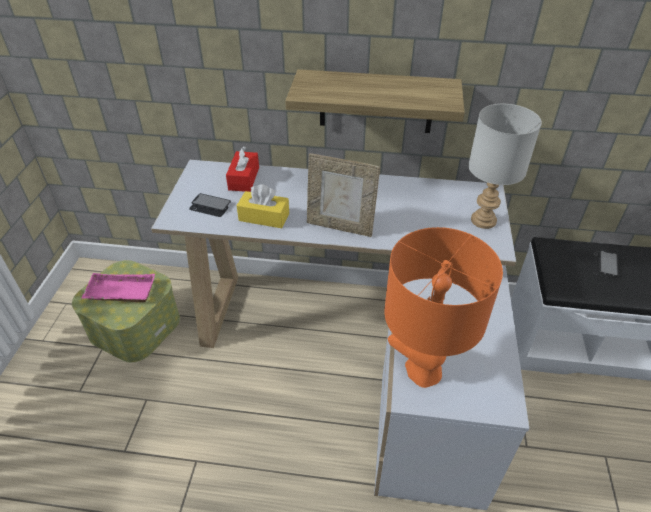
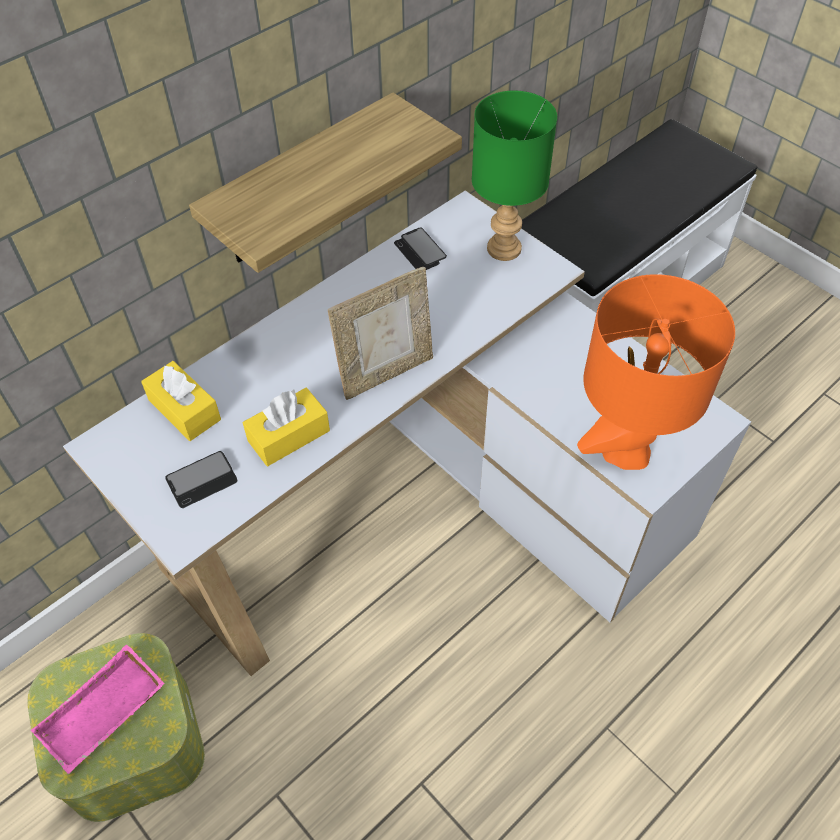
camera: 50 degrees left, 10 degrees up
(244, 178) = (184, 410): red tissue box -> yellow tissue box
(482, 220) = (502, 249): grey table lamp -> green table lamp
(604, 264) = (596, 211): phone -> phone (420, 251)

